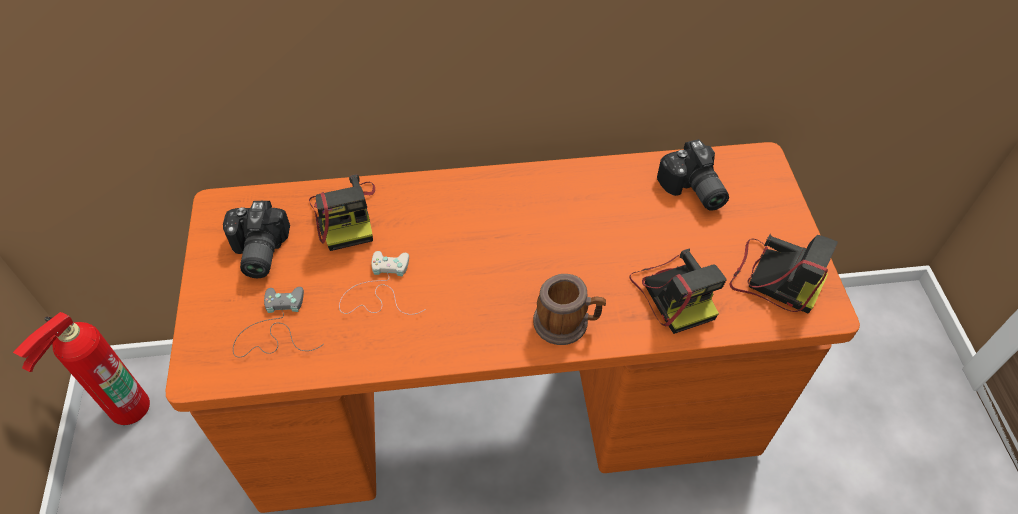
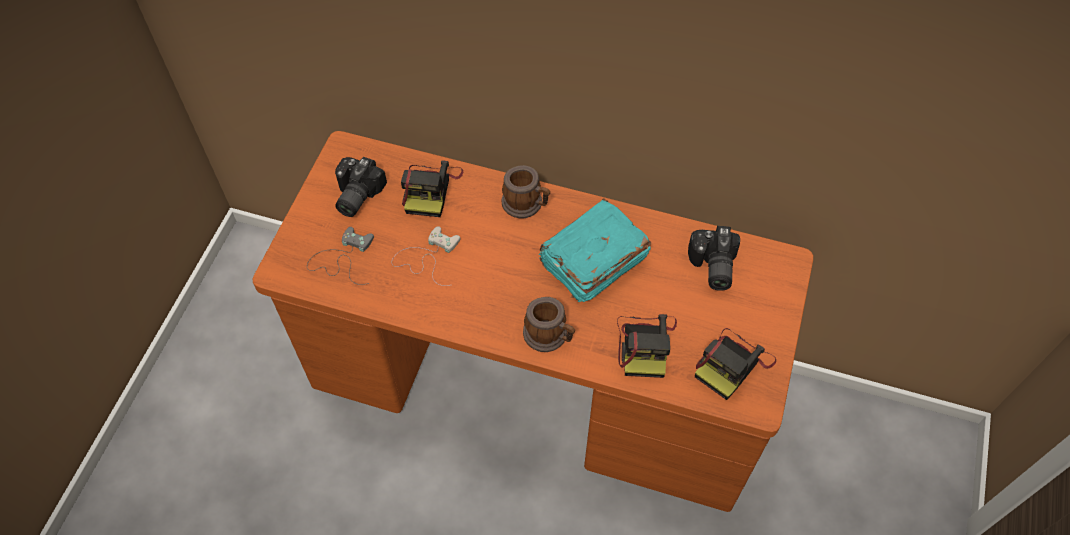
camera: 25 degrees right, 5 degrees up
(124, 408) = (248, 268): fire extinguisher -> none
(463, 195) = (526, 204): none -> mug
(568, 228) = (592, 261): none -> turquoise book
(773, 278) = (732, 364): camera -> camera turned 75 degrees clockwise

